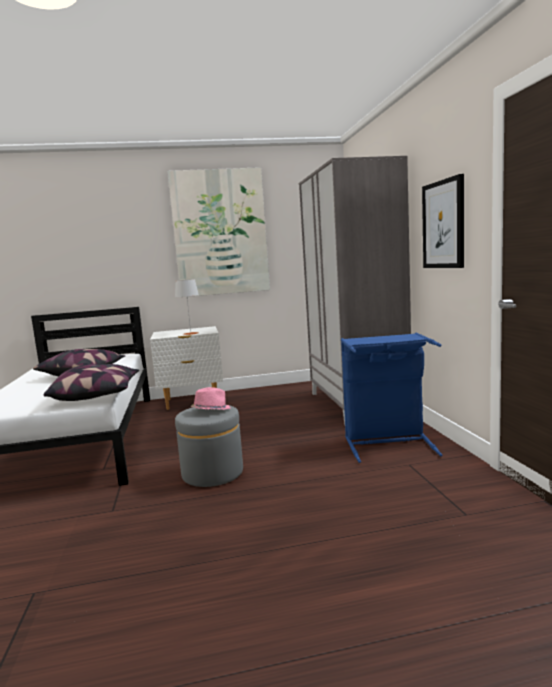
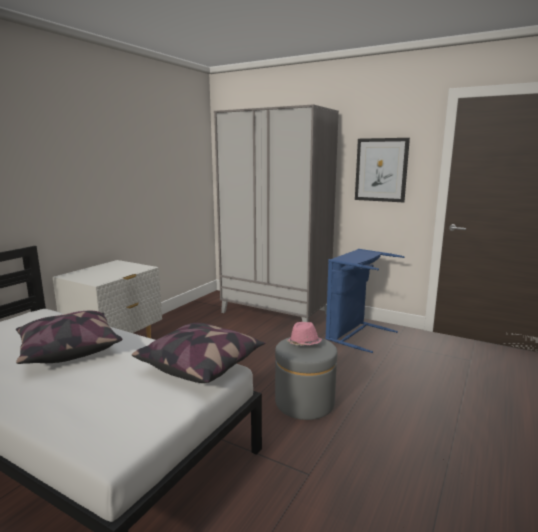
camera: 50 degrees left, 5 degrees up
(190, 333) = (126, 272): grey table lamp -> none
(220, 232) = (118, 151): picture -> none

